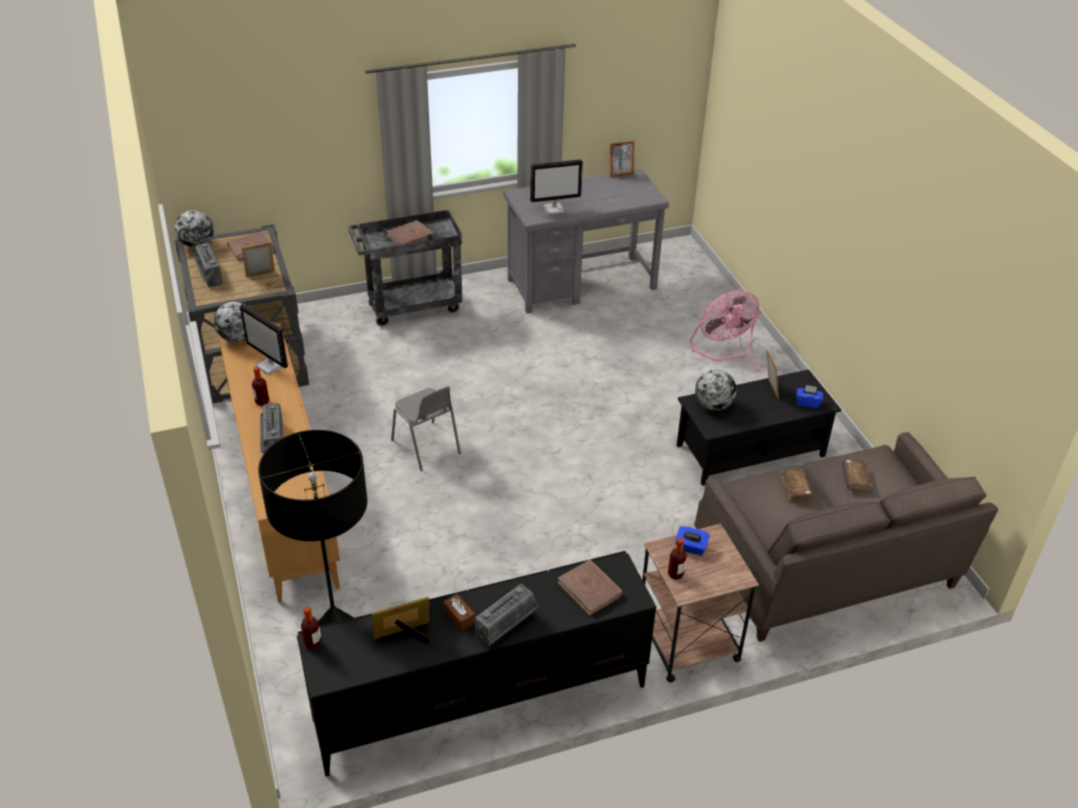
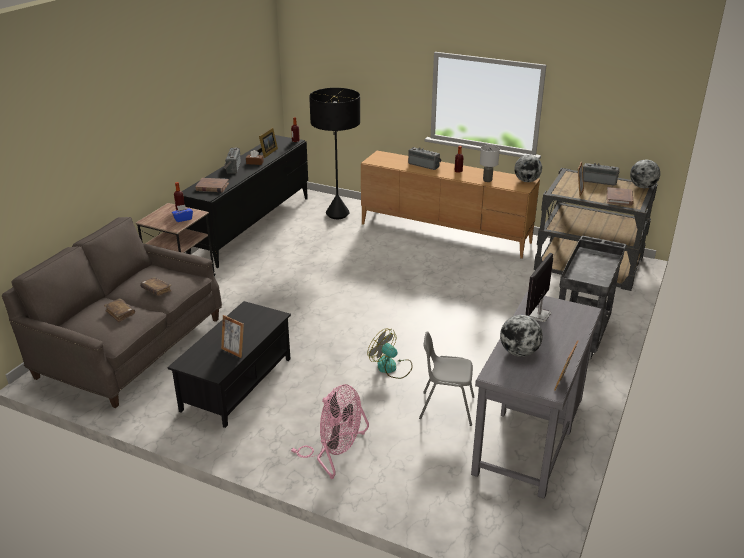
camera: 135 degrees right, 10 degrees down
(271, 366) = (487, 181): monitor -> white table lamp
(410, 237) = (592, 269): brown book -> none
(426, 447) = (423, 279): grey chair -> grey chair (446, 408)
(601, 381) = (391, 368): none -> fan
(713, 405) = (261, 320): globe -> globe (519, 352)
(807, 402) = (197, 357): blue tissue box -> none

